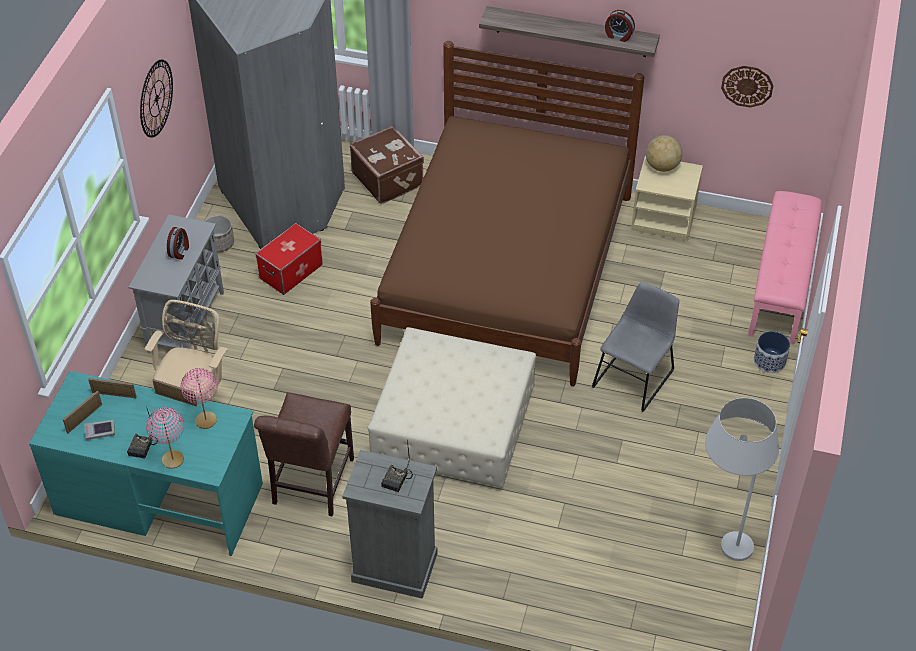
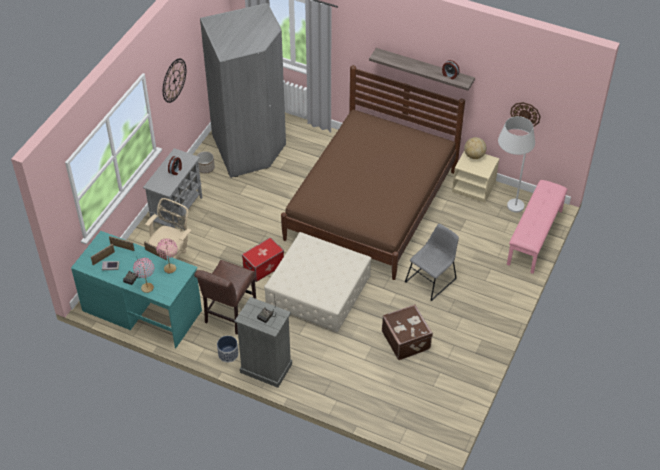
camera: 10 degrees right, 0 degrees up
(291, 271) = (244, 190): storage box -> storage box (263, 267)
(388, 179) = (313, 142): brown suitcase -> brown suitcase (406, 340)
(718, 549) = (455, 385): white floor lamp -> white floor lamp (505, 205)
(769, 361) = (515, 282): planter -> planter (228, 354)

